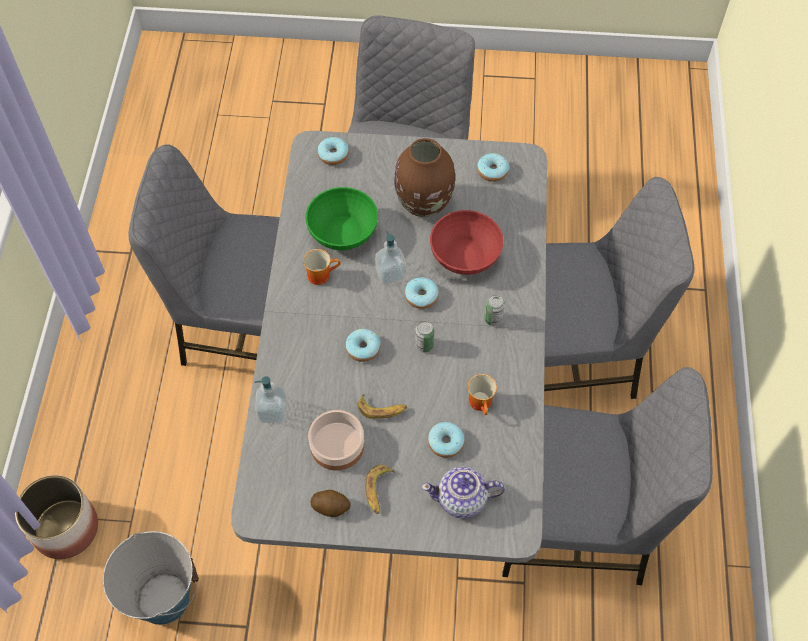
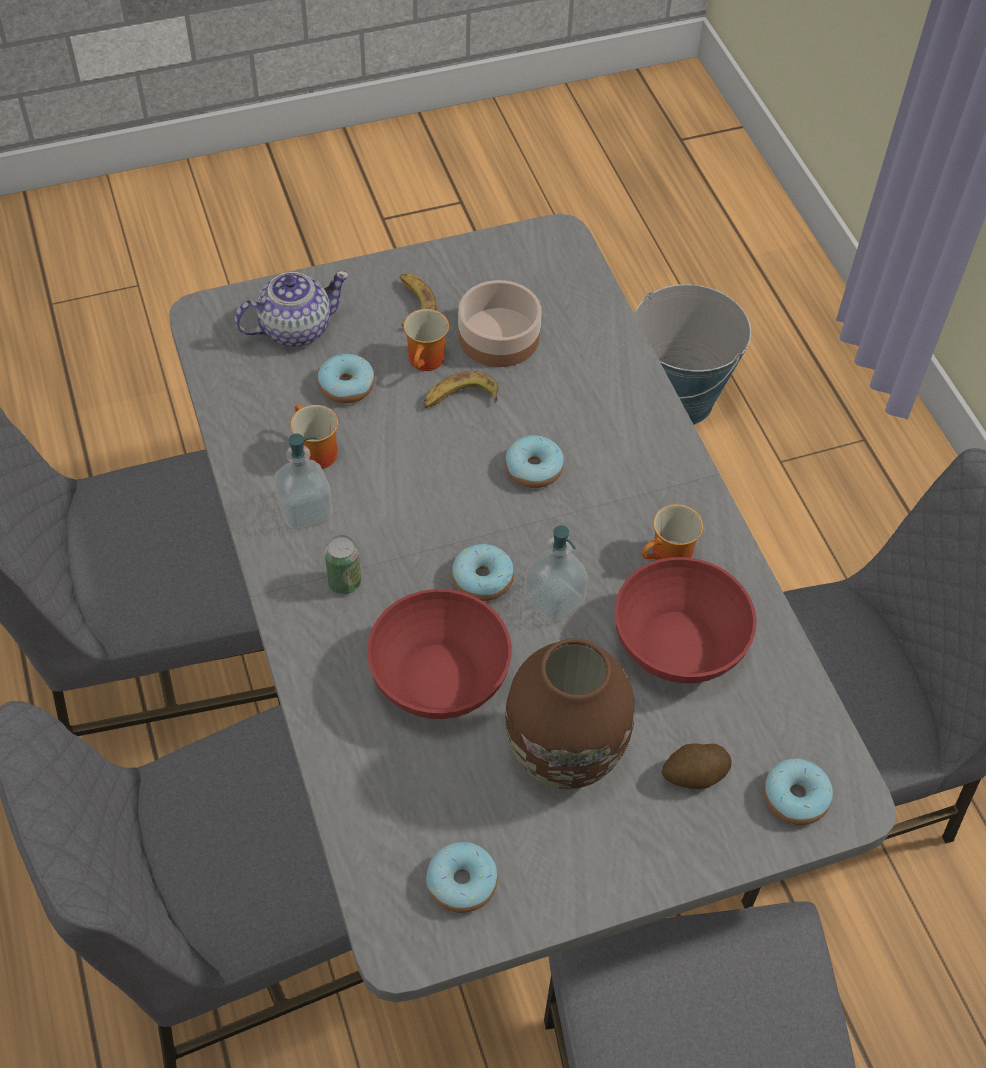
camera: 155 degrees right, 5 degrees down
(65, 528) = (854, 427): planter -> none
(273, 411) = (613, 348): soap dispenser -> soap dispenser (305, 511)
(331, 507) = (467, 271): potato -> potato (694, 775)
(342, 232) = (680, 644): green bowl -> red bowl
(389, 442) = (428, 362): none -> mug
(424, 345) = (440, 505): can -> none

